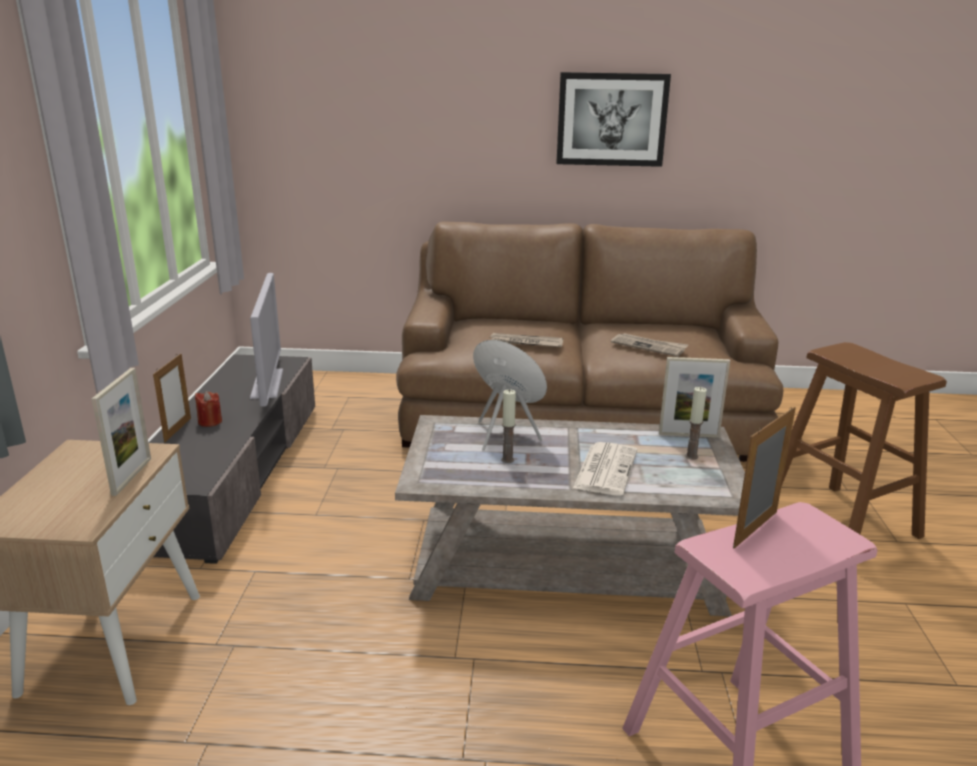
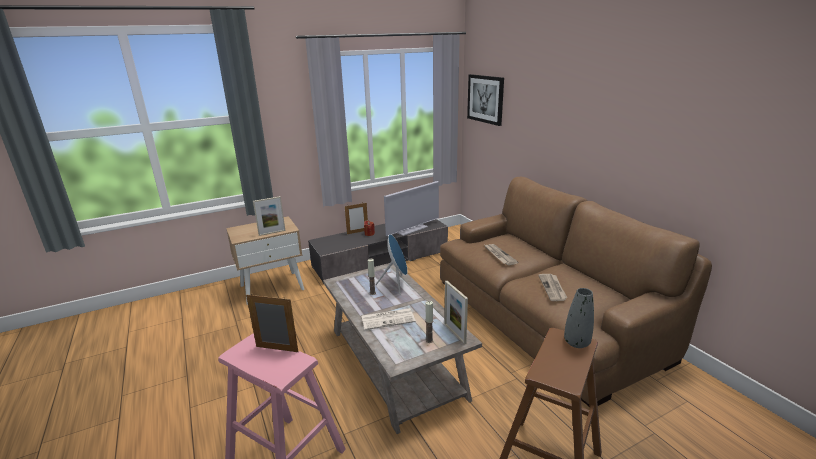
camera: 60 degrees right, 0 degrees up
(611, 119) = (626, 133): picture -> picture (485, 99)
(849, 350) = (576, 342): none -> grey vase

